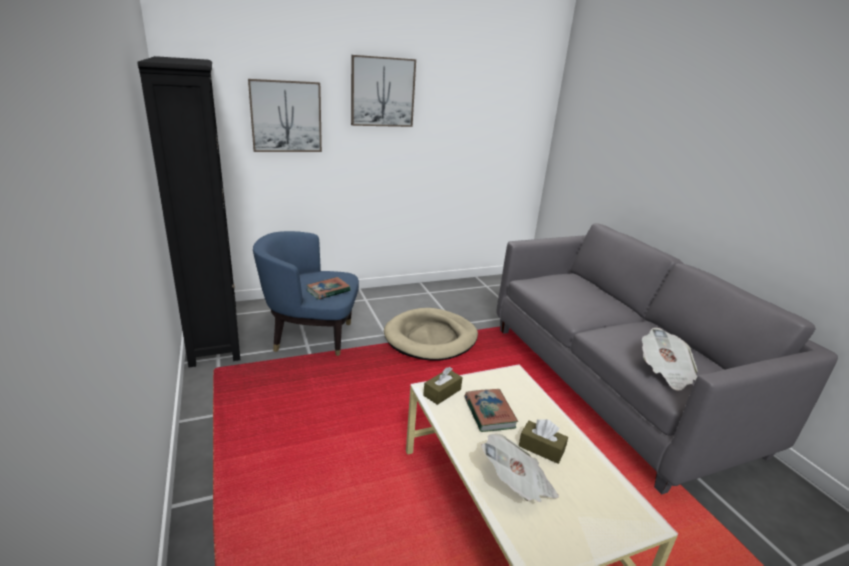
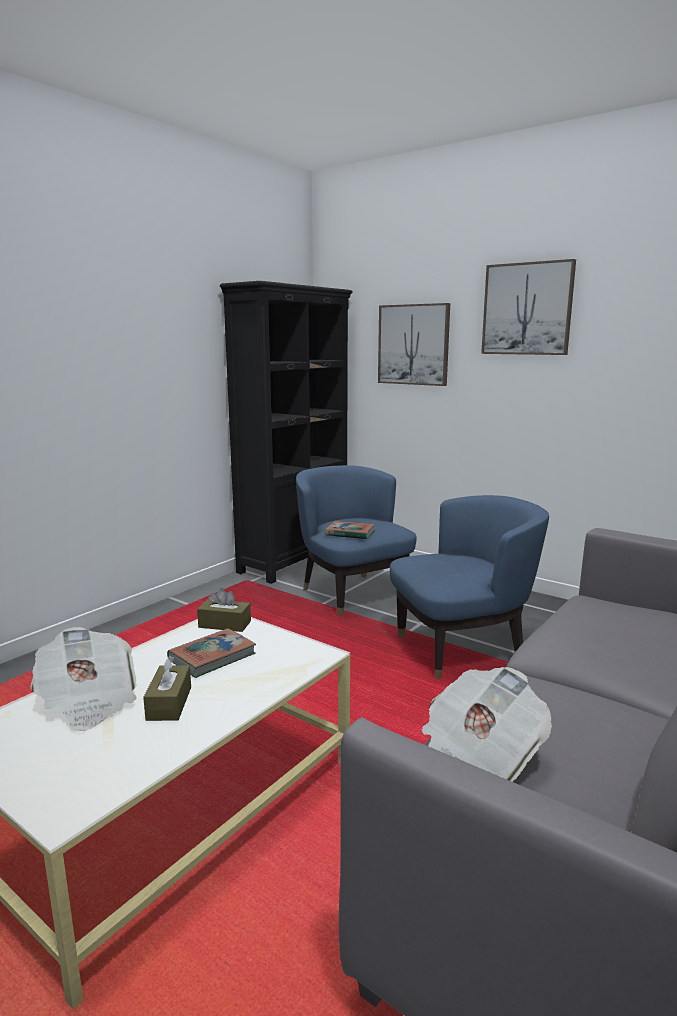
camera: 60 degrees right, 10 degrees down
(431, 338) = (462, 649): beige dog bed -> blue armchair

